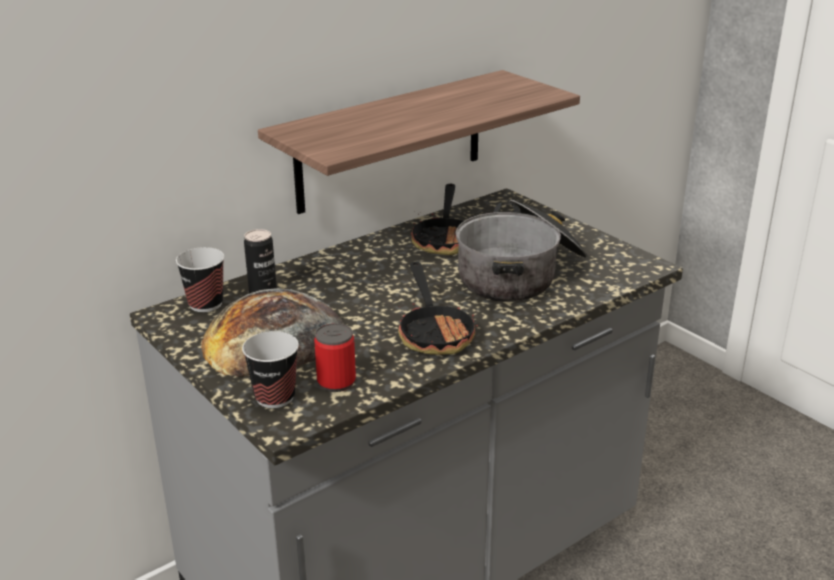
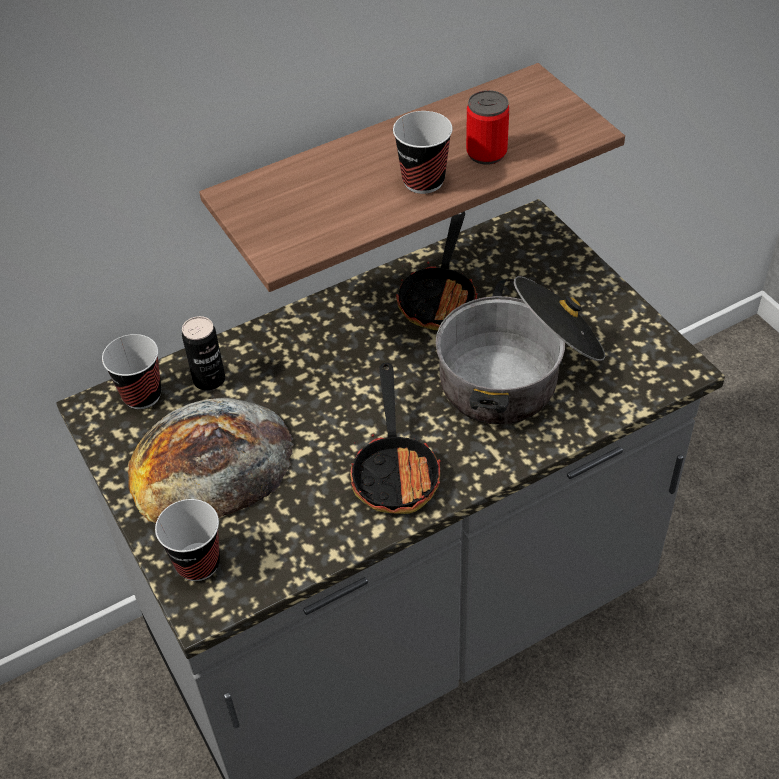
camera: 10 degrees right, 20 degrees up
(336, 382) = (269, 545): can -> can (486, 153)
(435, 118) = (423, 181): none -> cup

